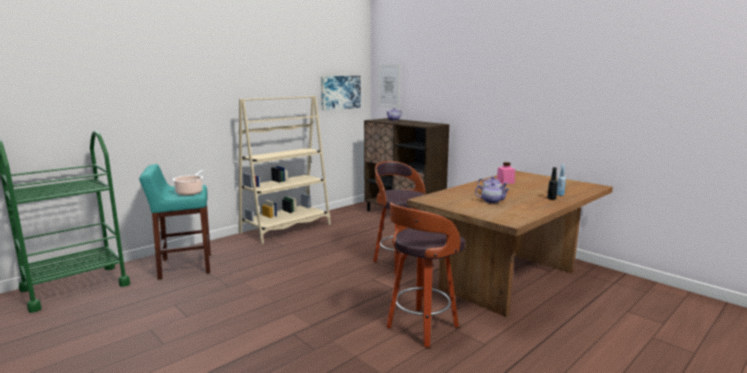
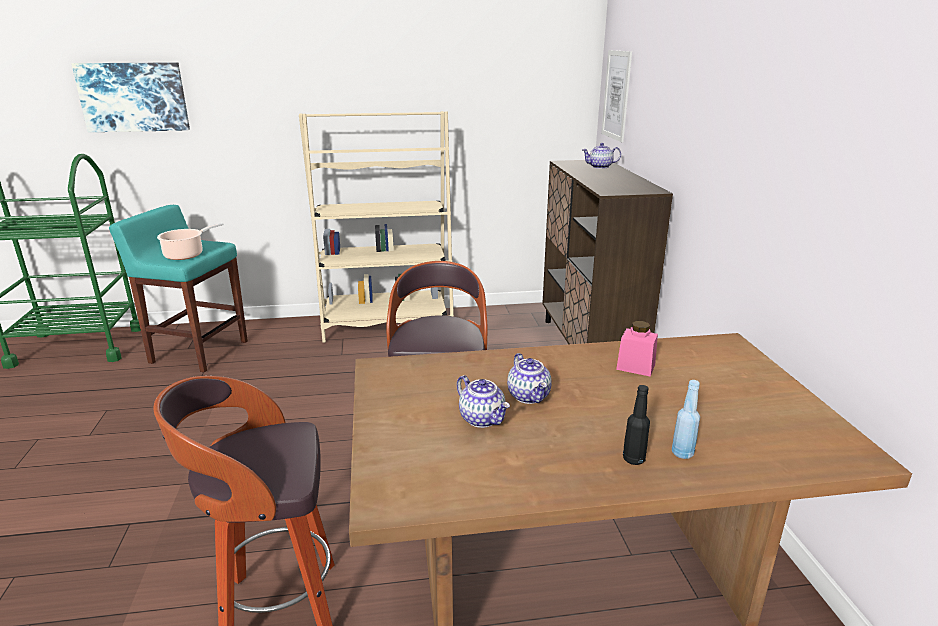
camera: 35 degrees right, 10 degrees up
(340, 92) = (525, 104): picture -> picture (134, 97)

